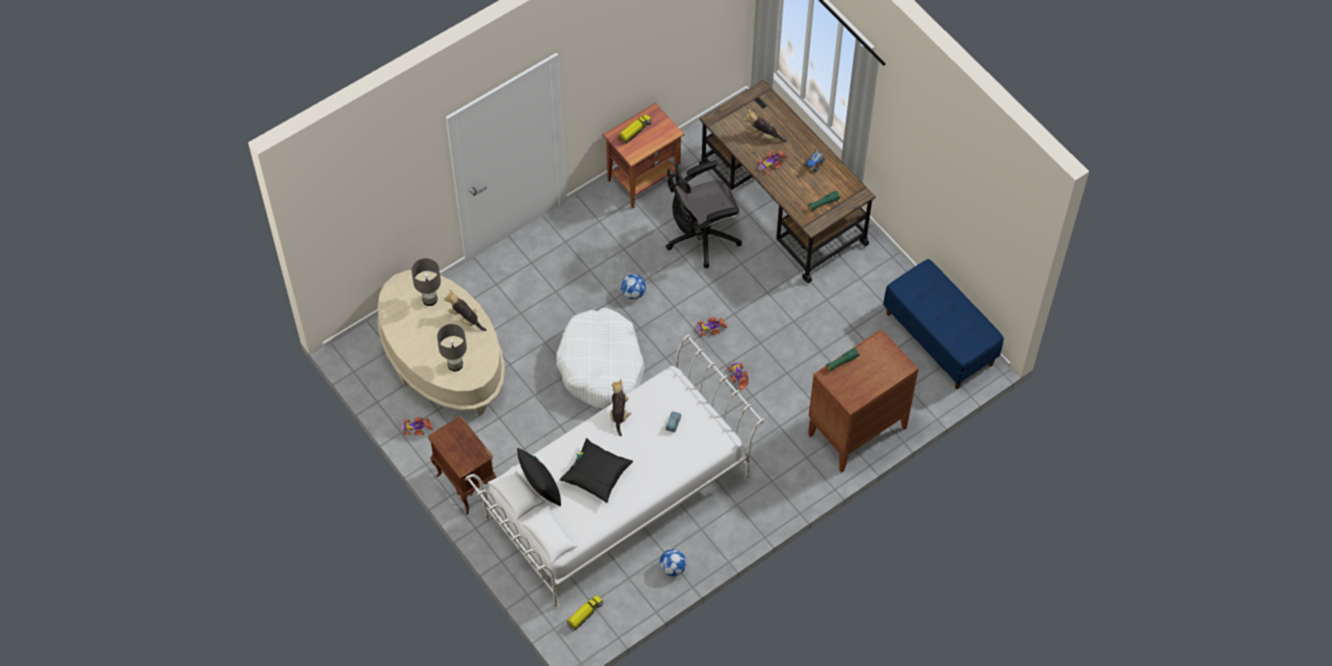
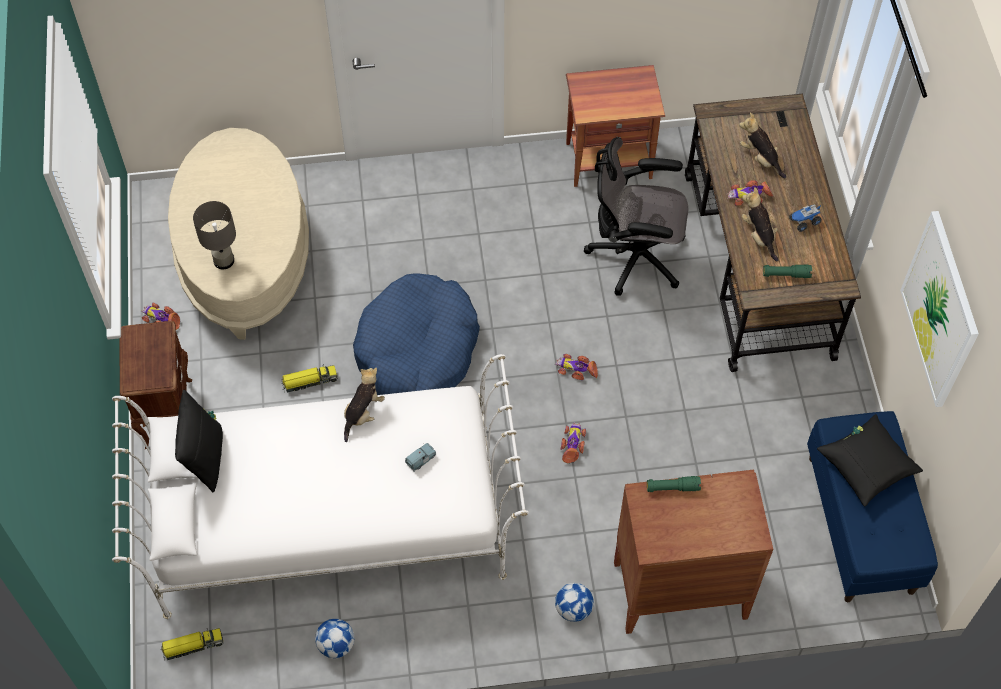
camera: 30 degrees right, 0 degrees up
(430, 300) = (249, 173): grey table lamp -> none
(465, 319) = (273, 214): plush toy -> plush toy (759, 235)
(596, 475) = (283, 476): black pillow -> black pillow (867, 466)
(601, 366) = (417, 350): white dog bed -> blue dog bed
(633, 293) = (511, 284): football -> football (573, 609)
(634, 131) = (606, 86): toy truck -> toy truck (309, 381)
(941, 183) = (940, 310): none -> picture

